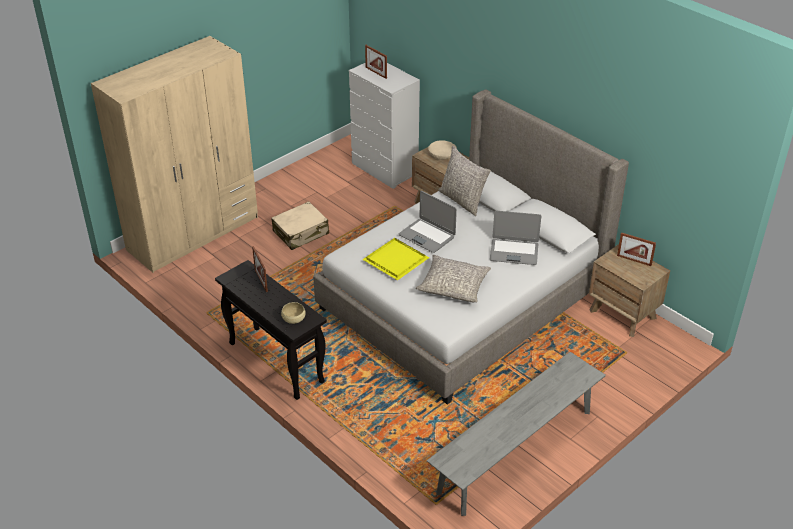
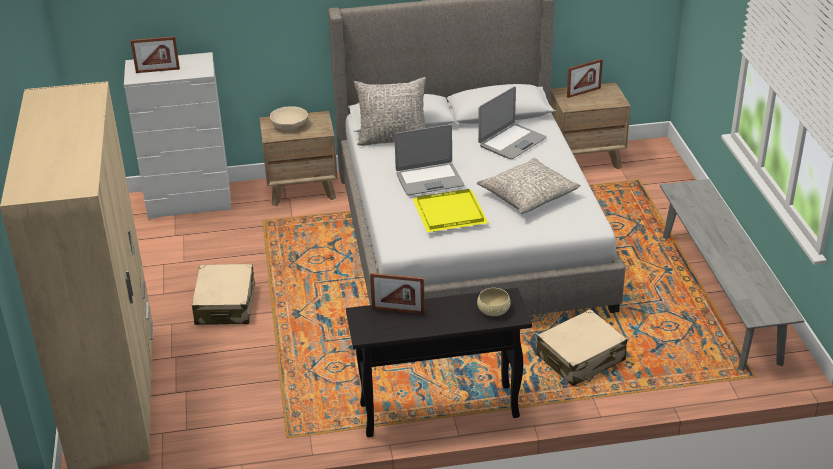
camera: 55 degrees left, 5 degrees down
(380, 405) = (581, 358): none -> beige suitcase

